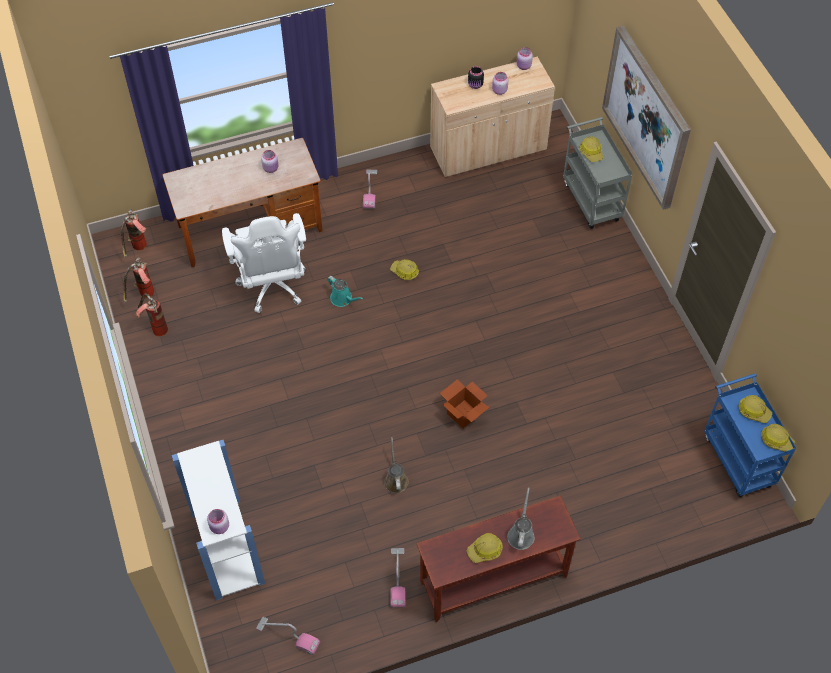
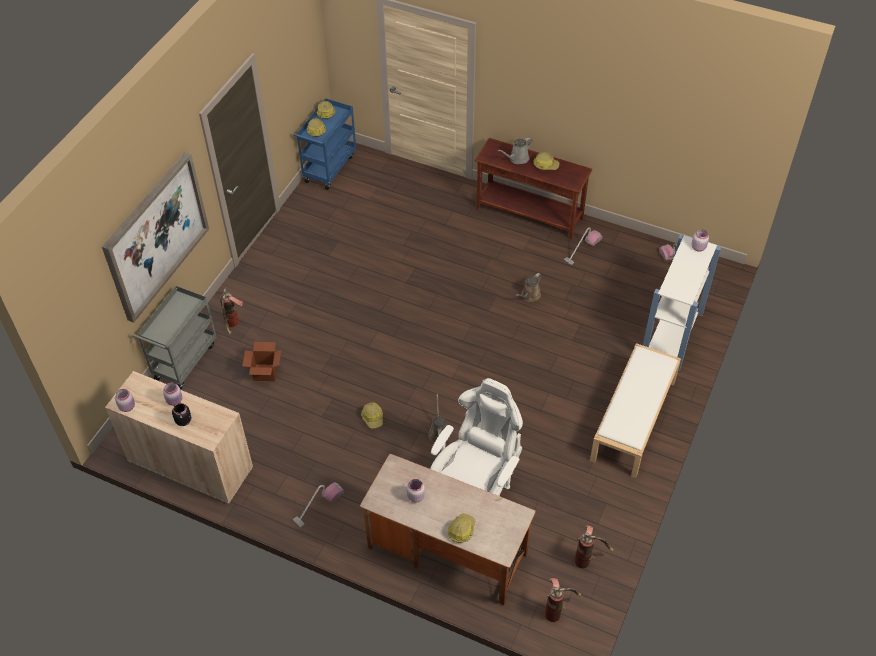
camera: 135 degrees left, 5 degrees down
(155, 327) = (600, 523): fire extinguisher -> fire extinguisher (233, 326)
(194, 429) = (633, 421): none -> white bench
(343, 299) = (438, 433): turquoise watering can -> brown watering can
(463, 414) = (446, 299): cardboard box -> cardboard box (265, 372)
(591, 152) = (171, 328): hard hat -> hard hat (461, 530)

